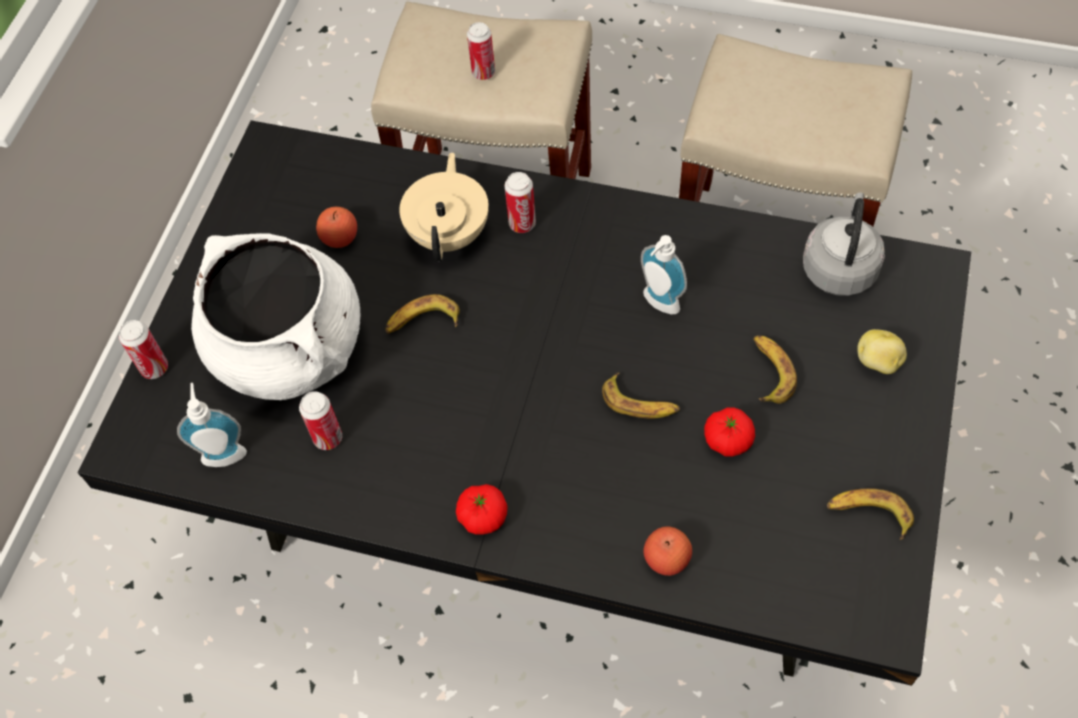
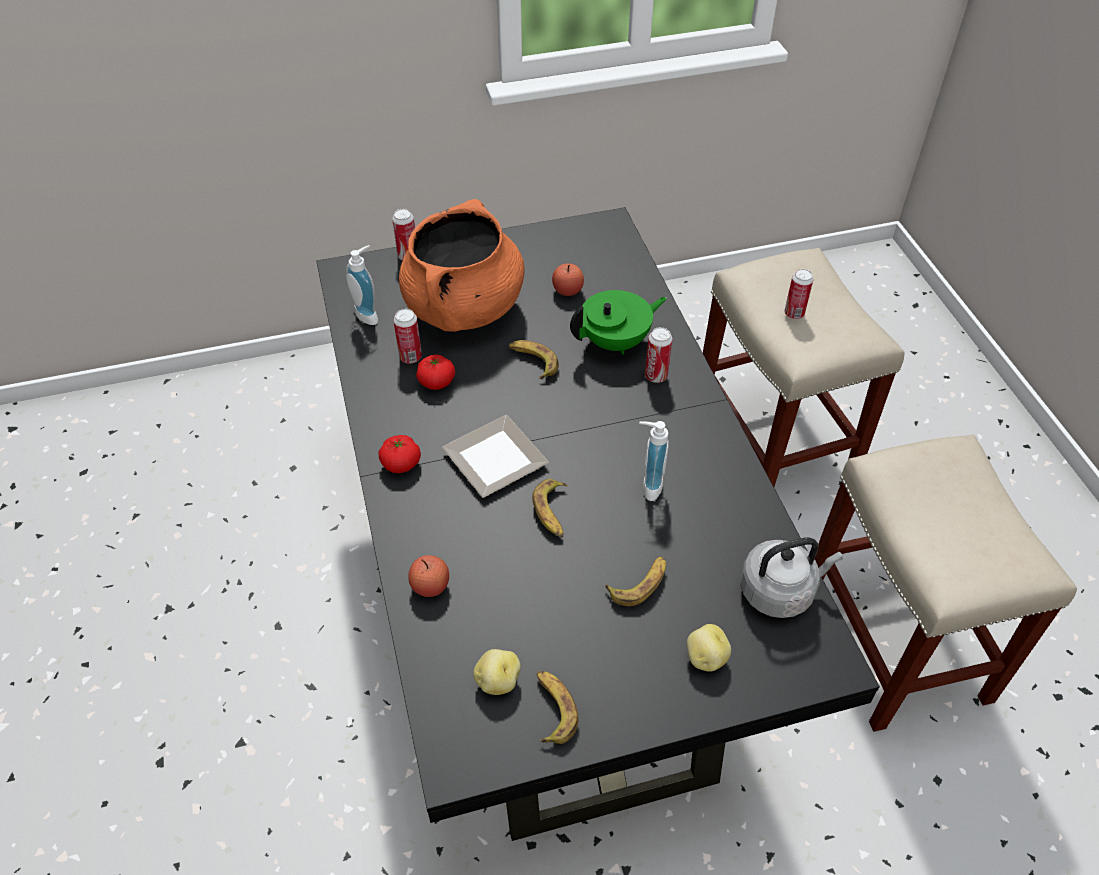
camera: 55 degrees right, 10 degrees down
(290, 349) = (464, 308): white cooking pot -> orange cooking pot
(450, 233) = (616, 342): beige teapot -> green teapot
(541, 425) = (494, 462): none -> plate
(728, 440) = (557, 582): tomato -> tomato (436, 381)
(813, 547) = (497, 681): none -> potato

